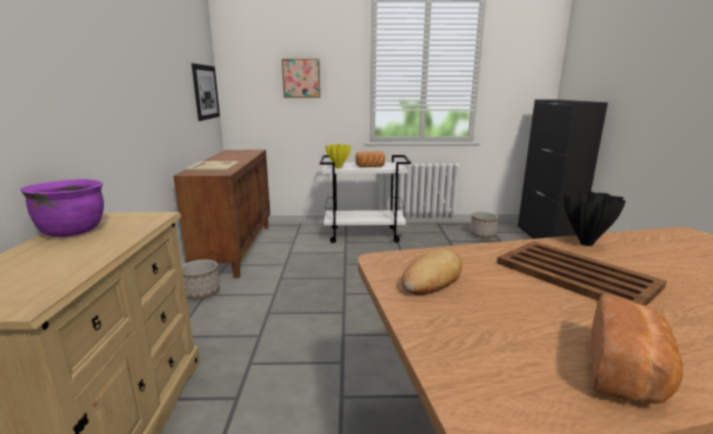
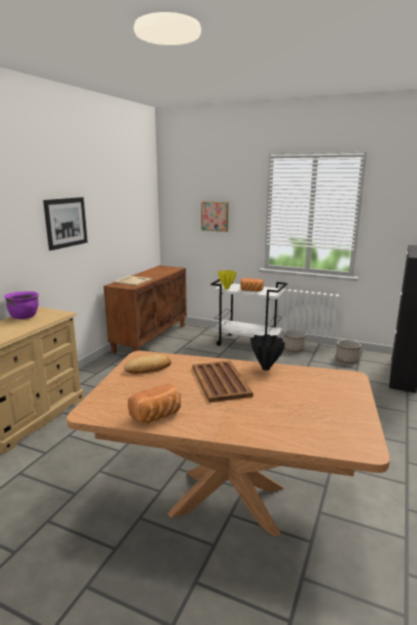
camera: 25 degrees right, 0 degrees up
(202, 292) = (110, 362): planter -> planter (293, 349)
(205, 92) = (144, 226): picture -> picture (66, 222)

